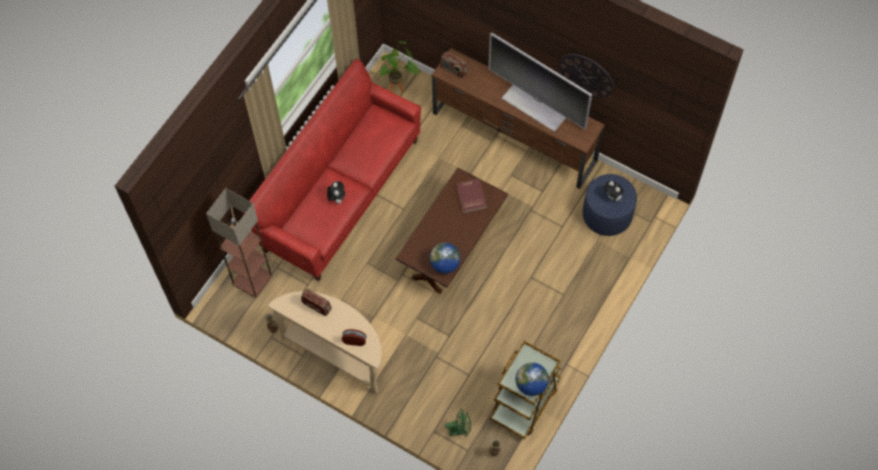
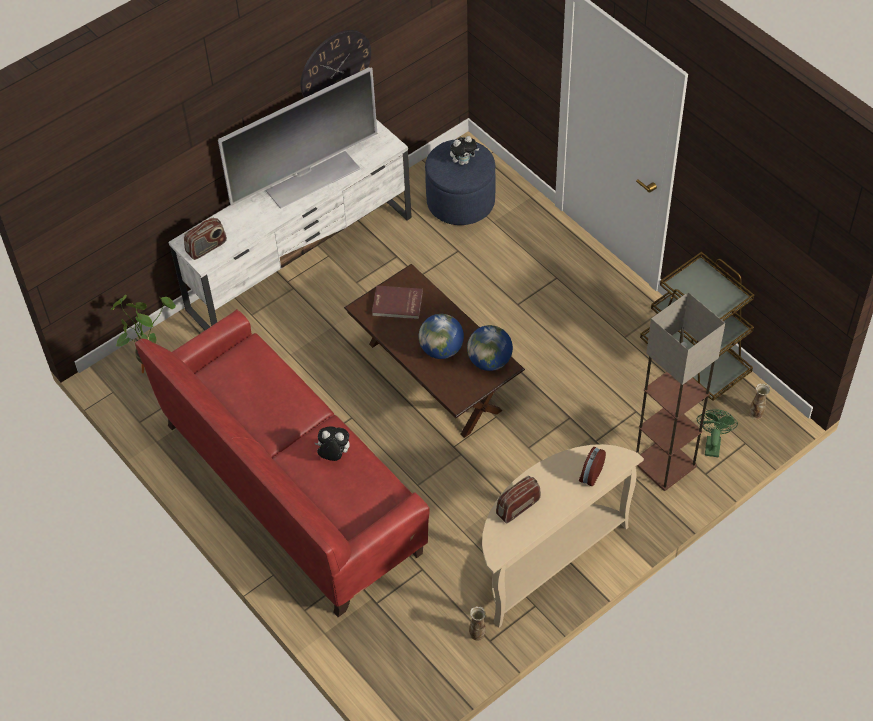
camera: 70 degrees left, 10 degrees down
(252, 278) = (381, 642): floor lamp -> floor lamp (663, 464)
(514, 138) = (301, 262): brown tv stand -> white tv stand
(531, 384) = (723, 293): globe -> globe (441, 349)

